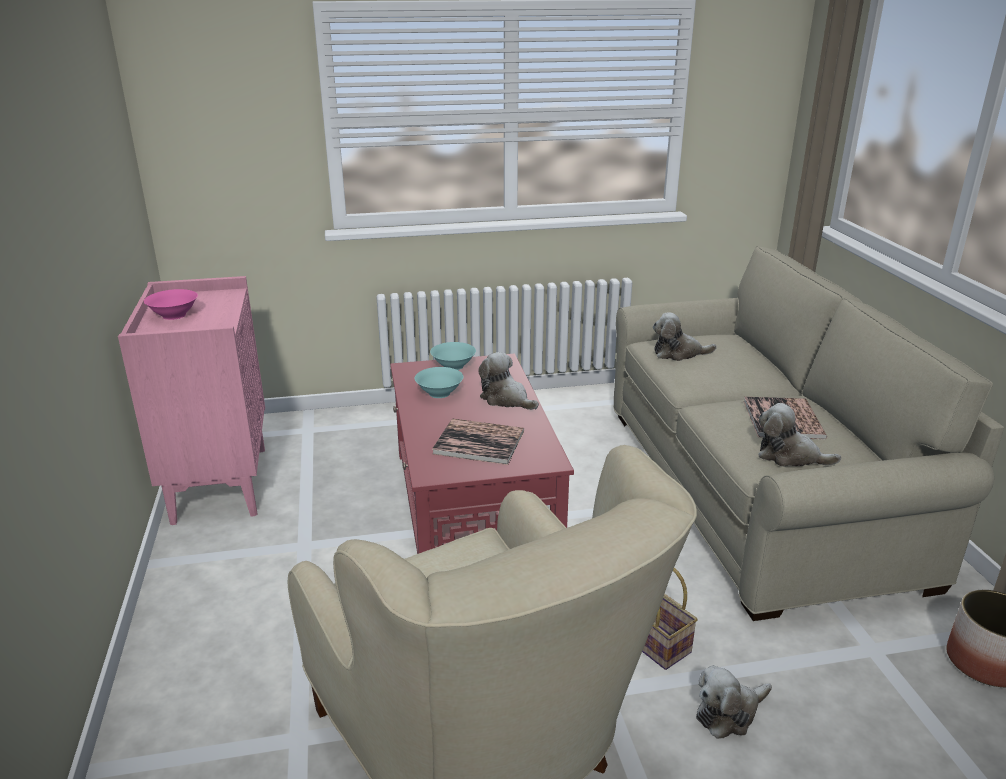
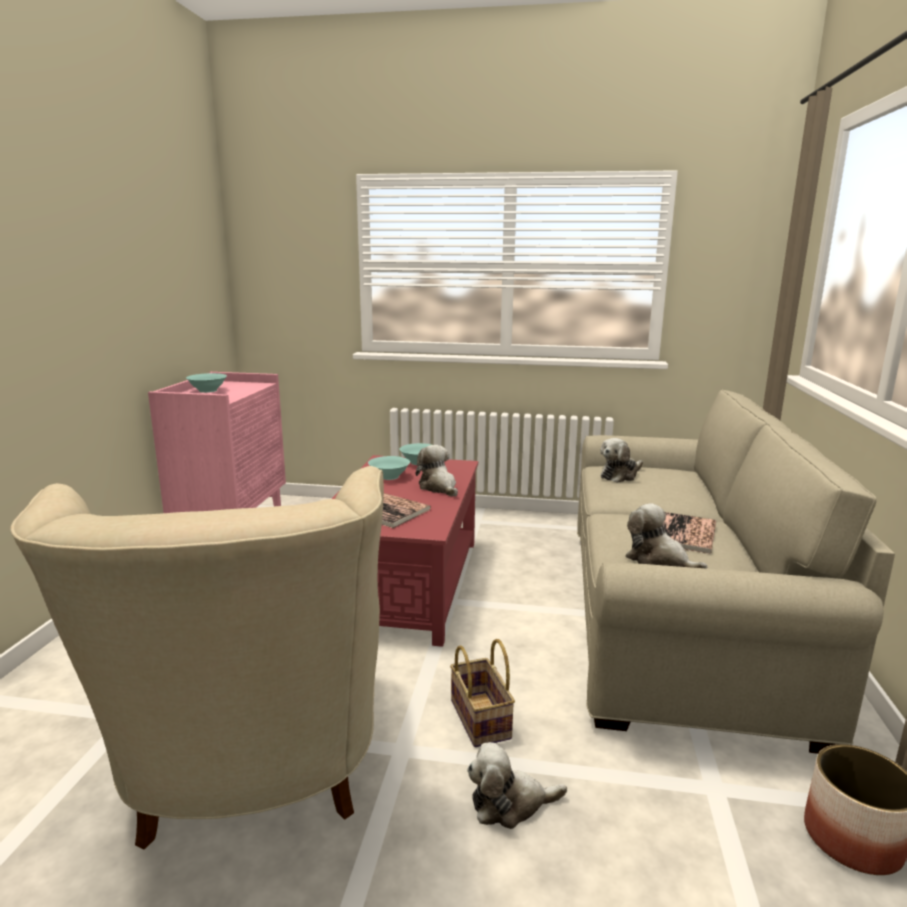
camera: 20 degrees right, 10 degrees down
(174, 315) = (208, 391): pink bowl -> turquoise bowl
(678, 353) = (620, 475): plush toy -> plush toy turned 60 degrees counterclockwise

